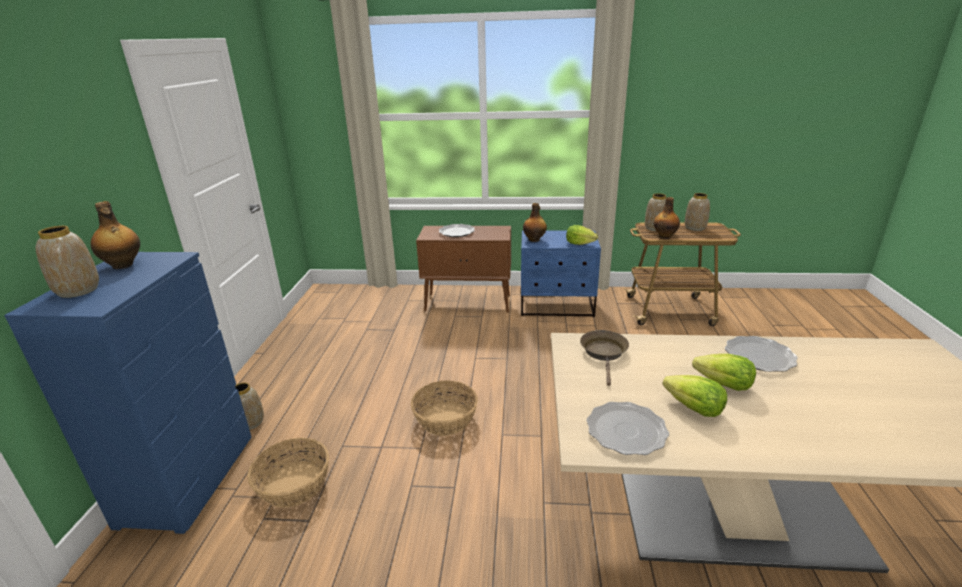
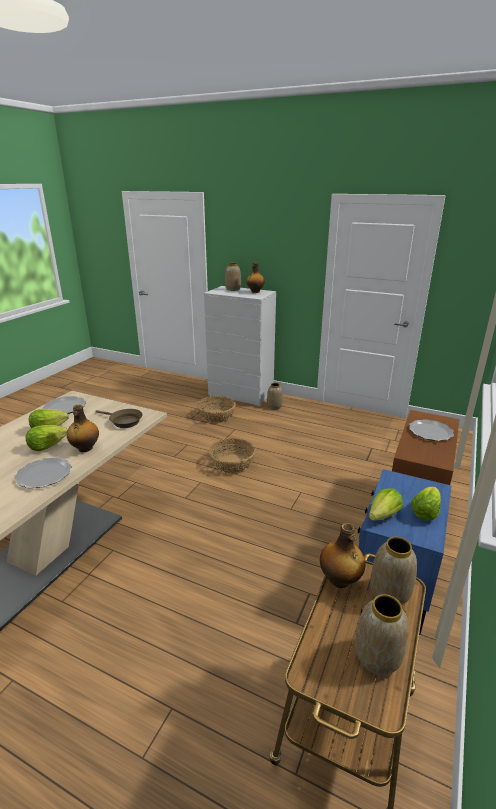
camera: 110 degrees right, 0 degrees up
(189, 479) = (241, 395): blue dresser -> white dresser
(534, 240) = (408, 484): bottle -> bottle (85, 449)
(562, 235) = (425, 512): none -> lettuce

